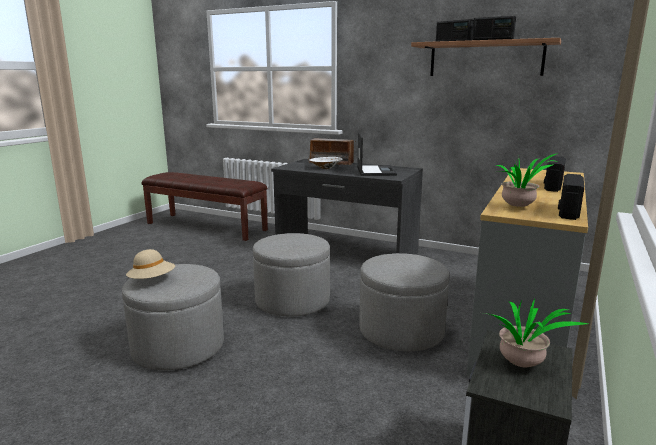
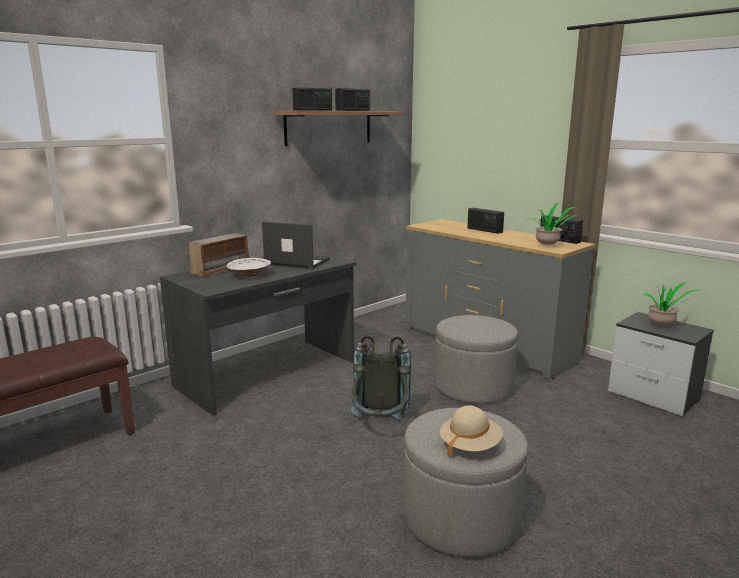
camera: 70 degrees left, 0 degrees up
(292, 301) = (380, 427): grey ottoman -> grey backpack

